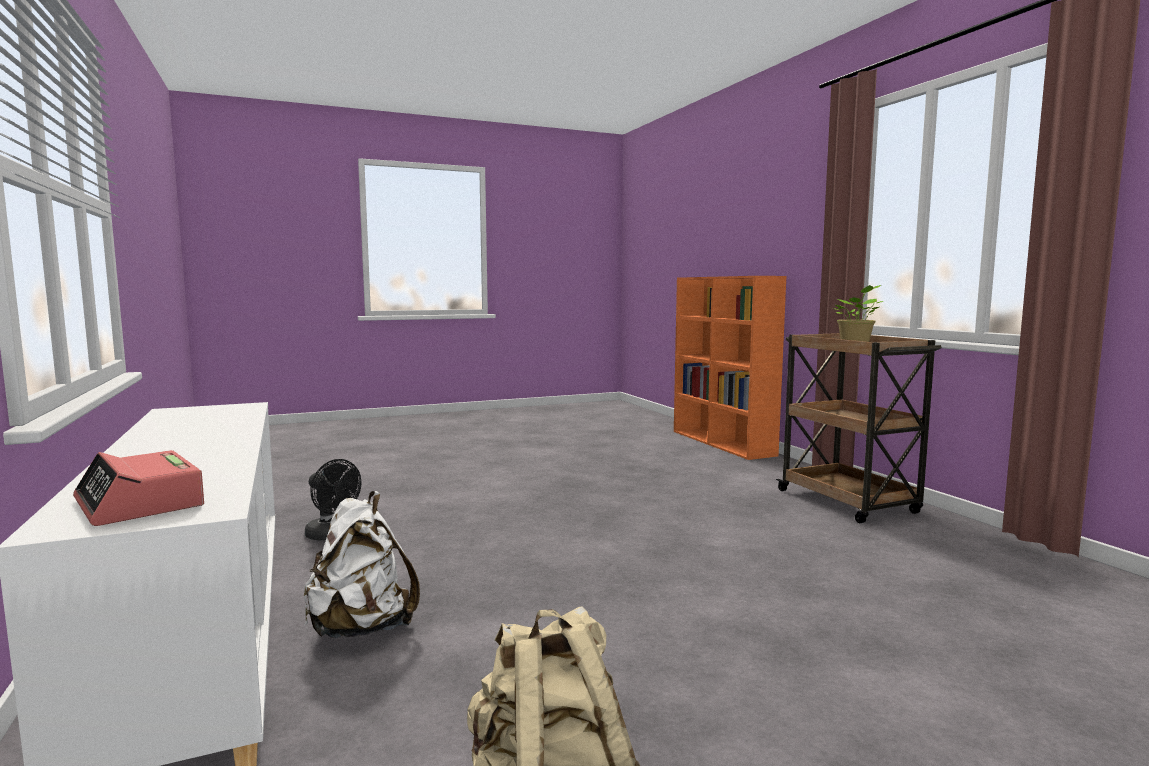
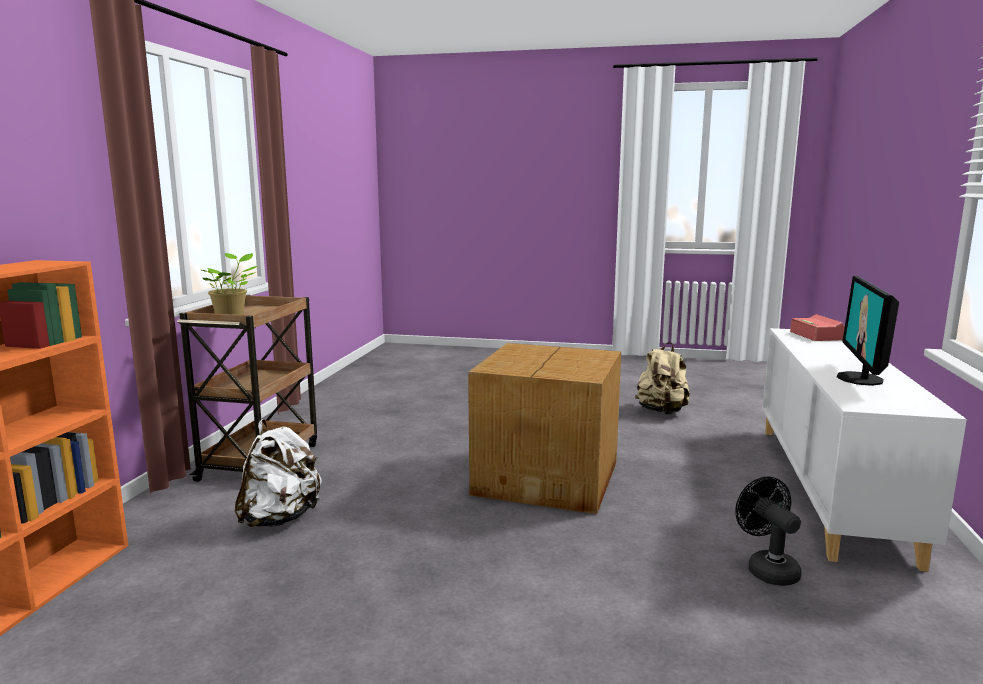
camera: 145 degrees left, 5 degrees up
(200, 427) = (861, 379): none -> monitor
(361, 628) = (728, 472): white backpack -> white backpack (280, 518)
(582, 557) = (549, 477): none -> cardboard box

